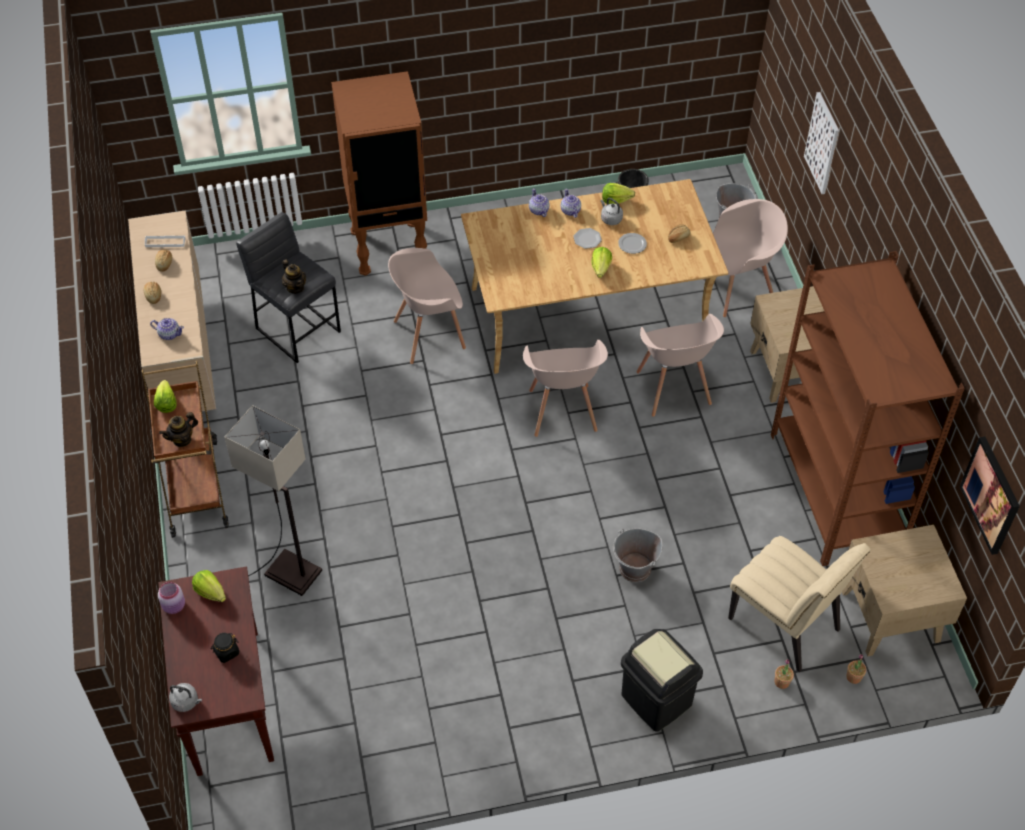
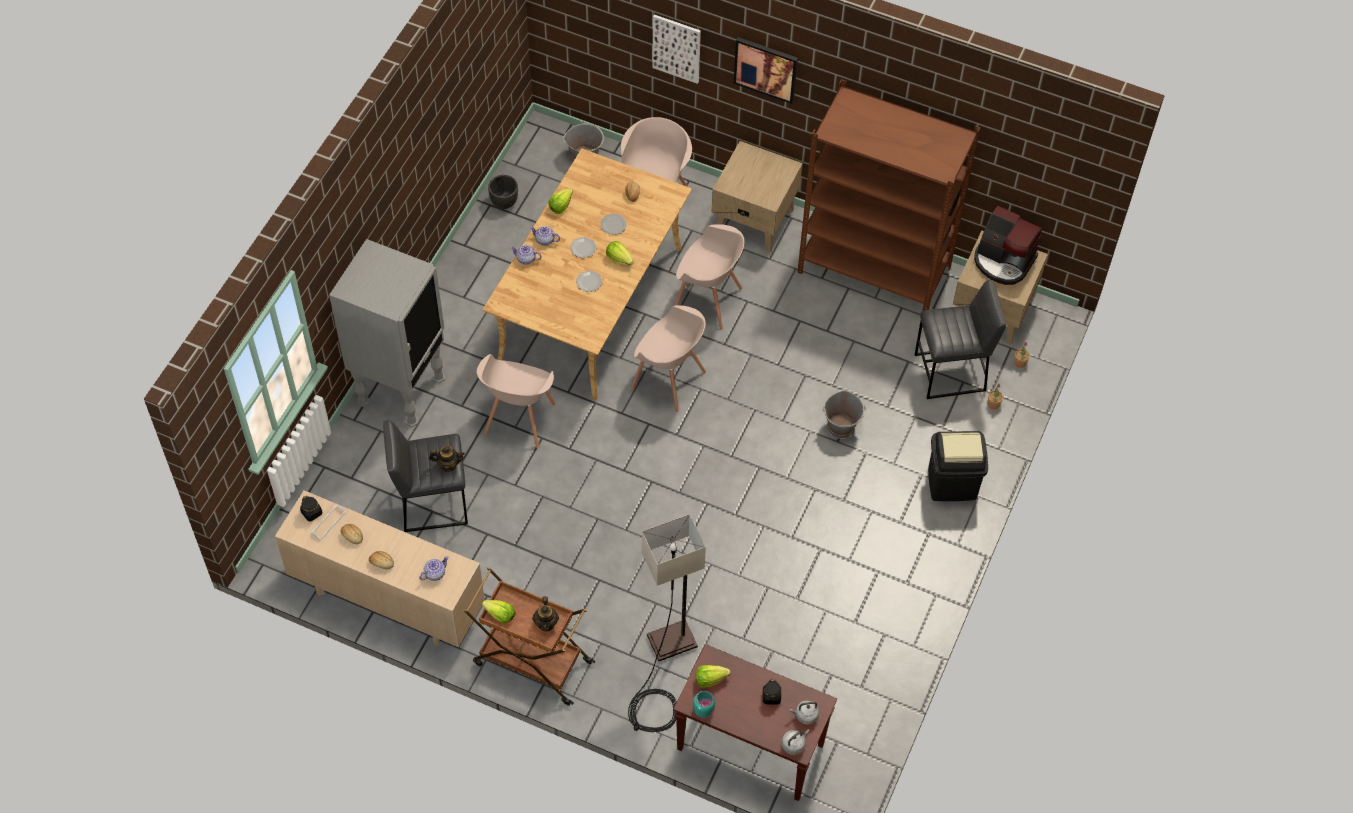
camera: 55 degrees left, 5 degrees up
(167, 227) = (312, 513): none -> black jar
(174, 606) = (704, 709): pink jar -> turquoise jar
(390, 247) = (402, 389): brown cabinet -> grey cabinet
(556, 263) = (589, 282): none -> plate
(610, 219) = (576, 221): grey kettle -> grey kettle (805, 715)
(783, 623) = (951, 372): beige chair -> grey stool
(916, 564) = (1003, 261): none -> coffee machine
(991, 495) = (1039, 177): picture -> picture (766, 69)

